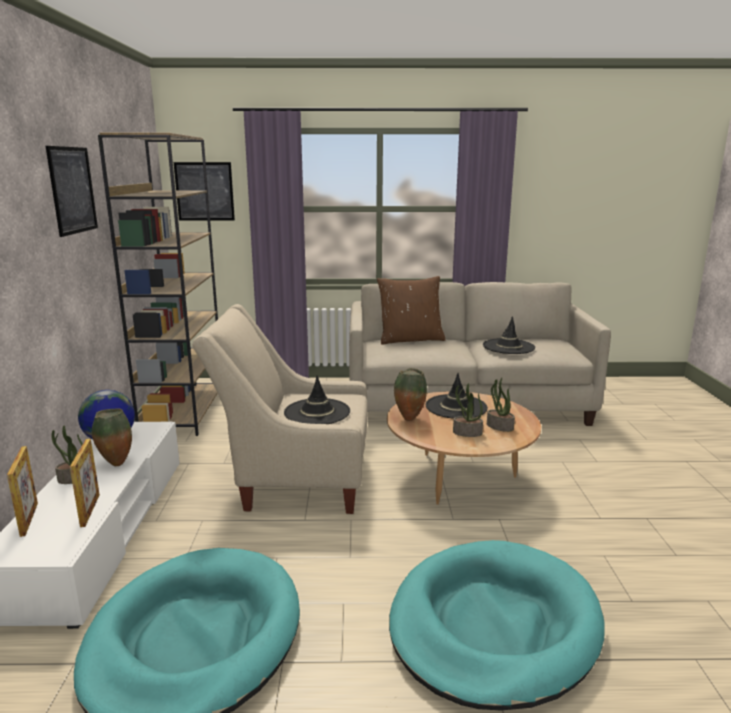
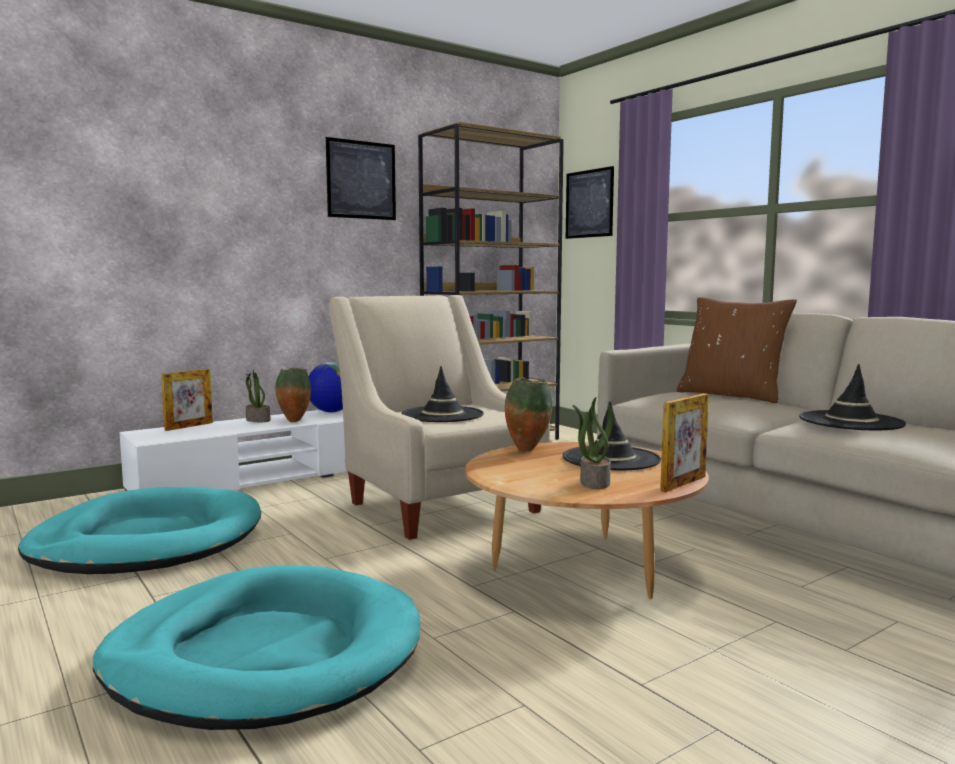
camera: 55 degrees right, 10 degrees down
(90, 510) = (216, 432): picture frame -> picture frame (683, 483)
(467, 433) = (539, 473): potted plant -> none

